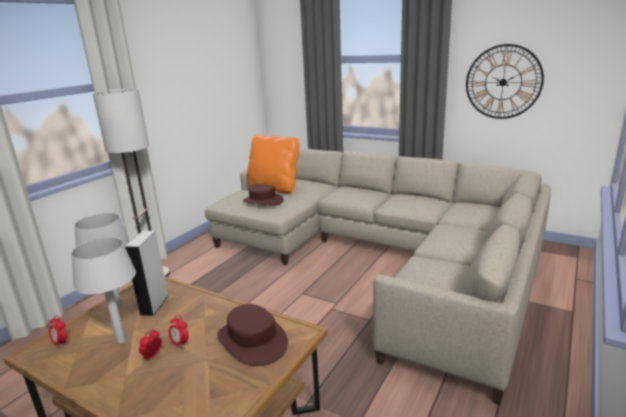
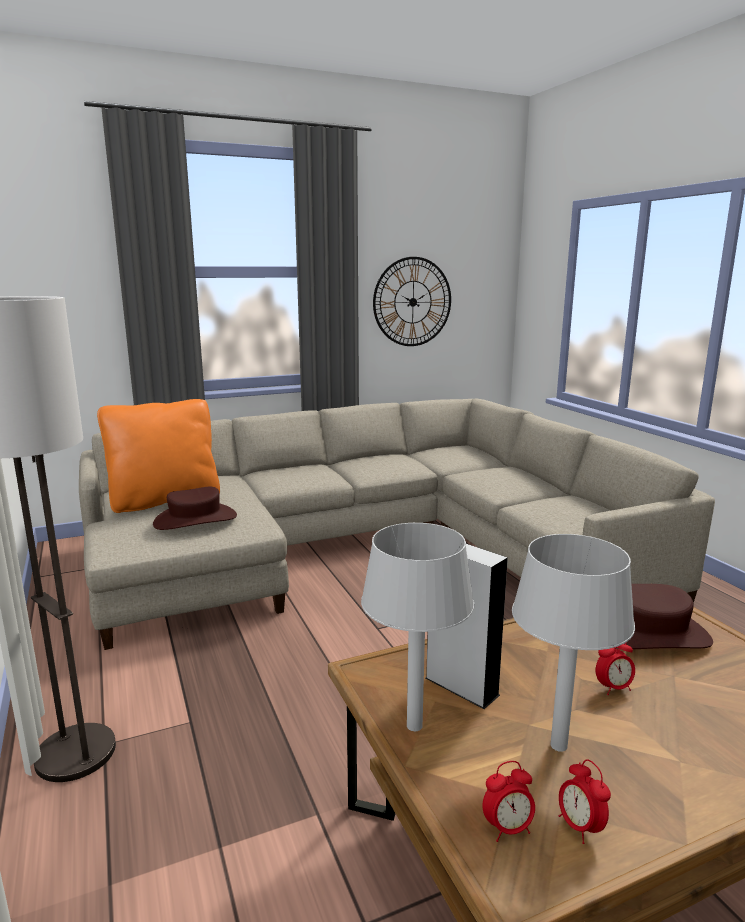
camera: 55 degrees left, 5 degrees down
(152, 357) = (636, 722): alarm clock -> alarm clock (580, 827)

